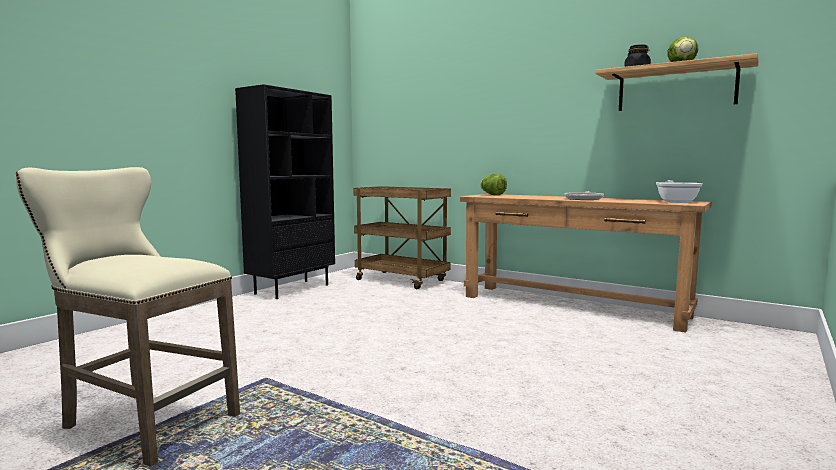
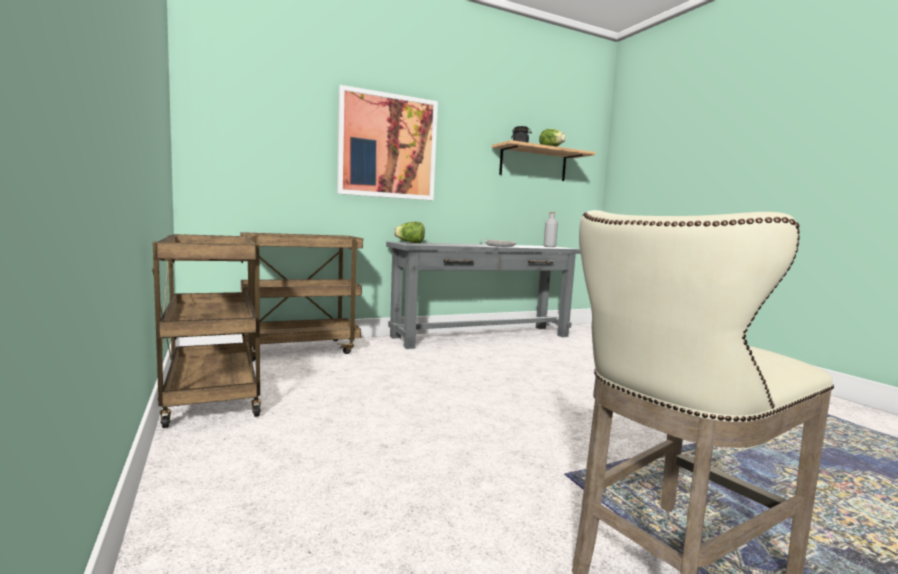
camera: 60 degrees left, 0 degrees up
(292, 289) = (211, 395): black bookcase -> brown cart
(487, 102) = (388, 146): none -> picture
(571, 306) = (482, 336): brown console table -> grey console table
(676, 202) = (549, 246): frying pan -> grey bottle

